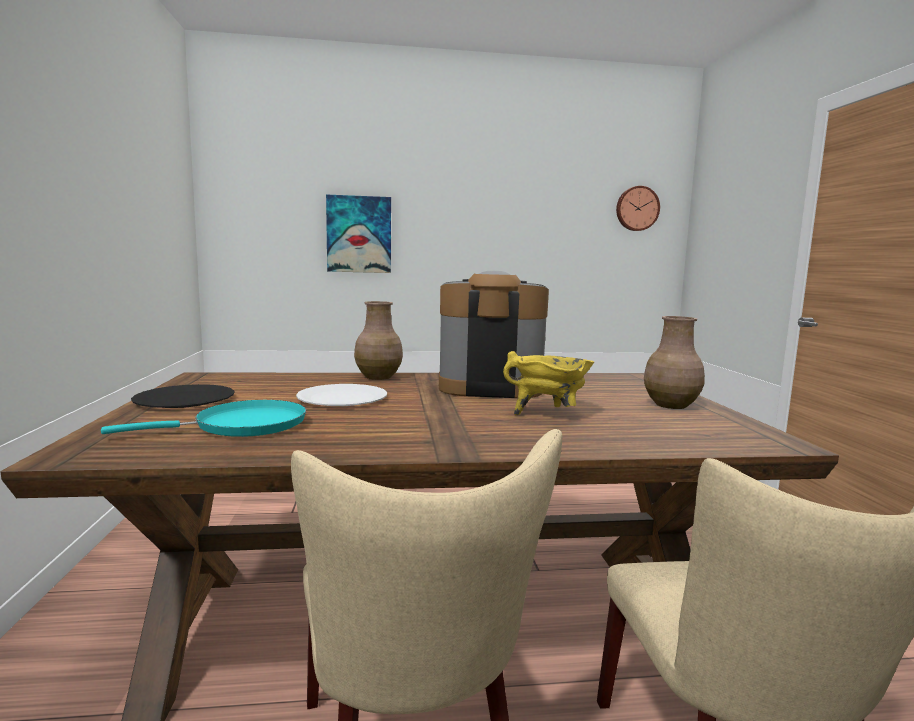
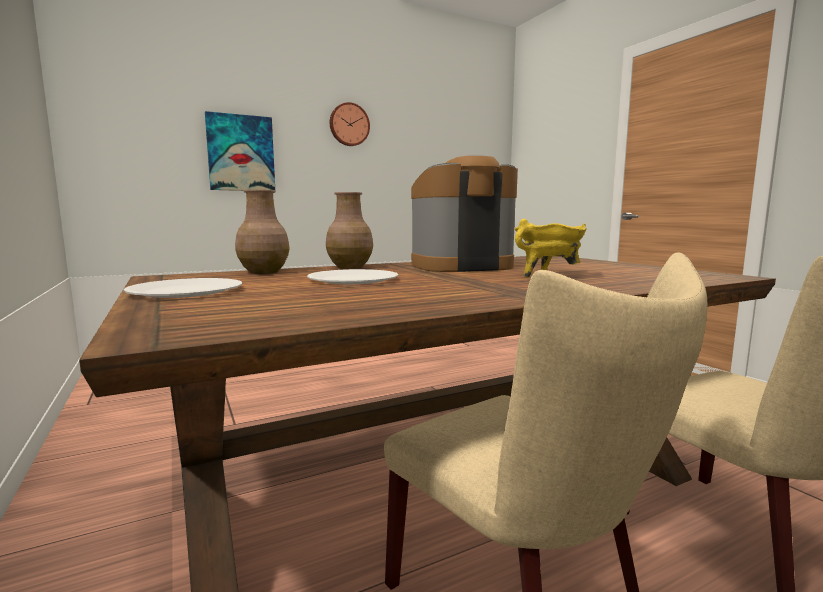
camera: 20 degrees left, 0 degrees up
(184, 399) = (186, 291): black plate -> white plate
(243, 425) = (303, 301): turquoise frying pan -> none
(637, 208) = (475, 138): wall clock -> wall clock (349, 125)
(670, 405) = (614, 266): brown vase -> brown vase (263, 272)

